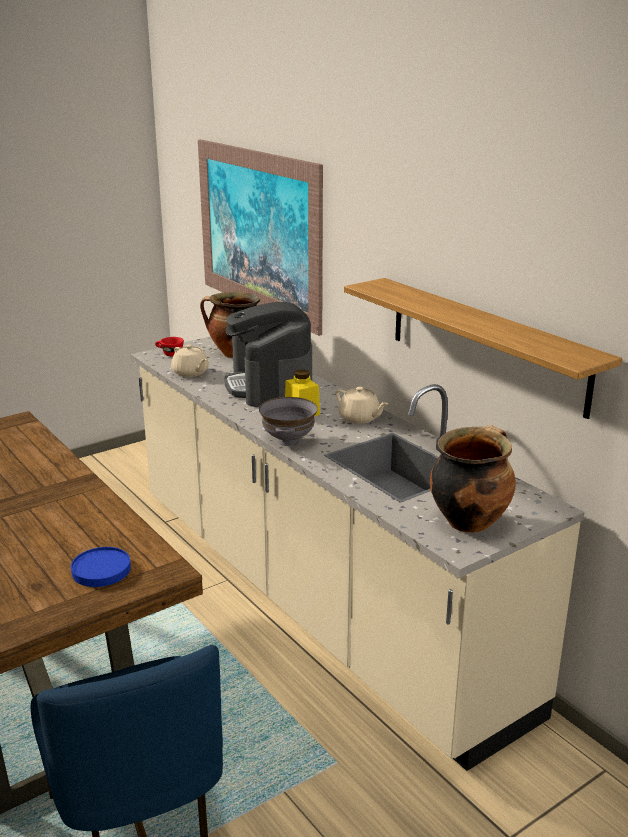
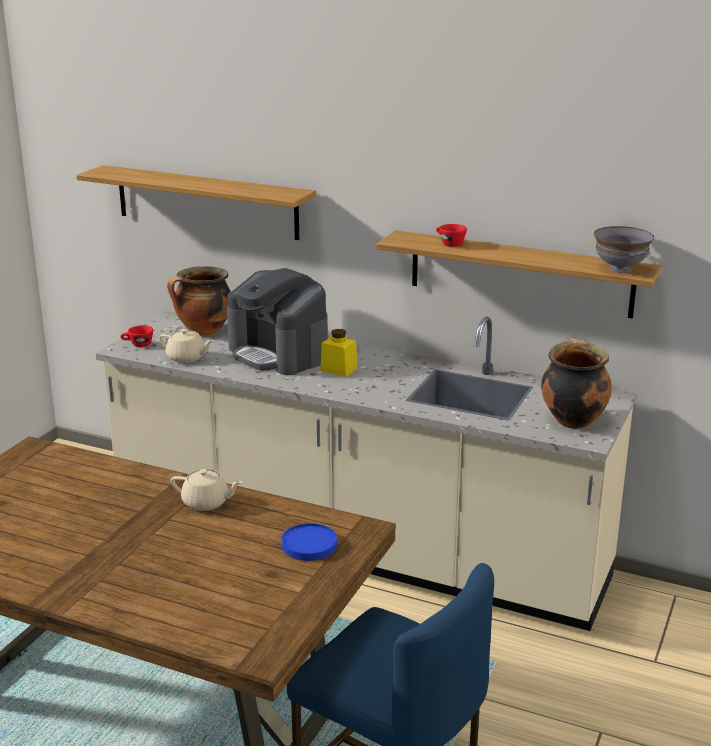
camera: 30 degrees left, 0 degrees up
(258, 231) = (206, 202): picture -> shelf
(289, 441) = (362, 396): grey bowl -> grey bowl (620, 269)
(359, 418) = (393, 363): beige teapot -> beige teapot (206, 503)
(414, 297) = (449, 243): none -> red cup

